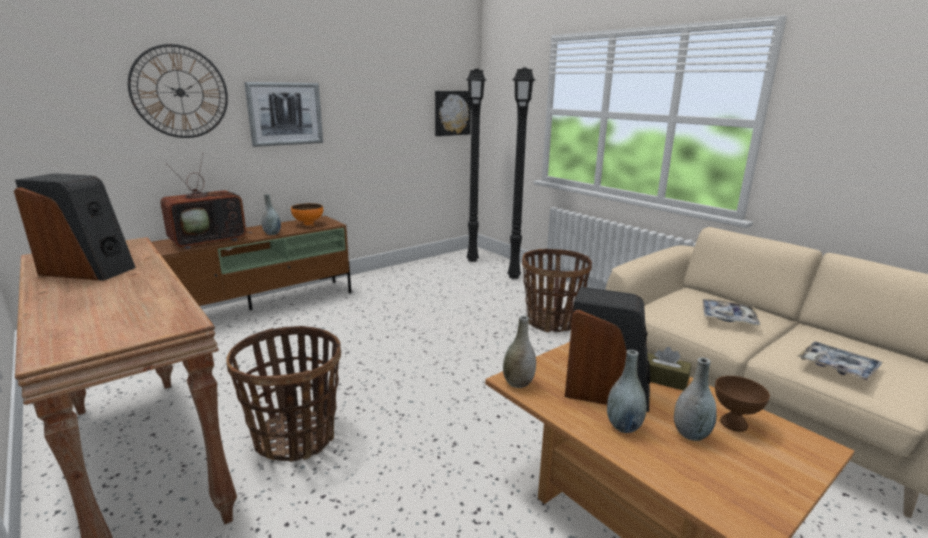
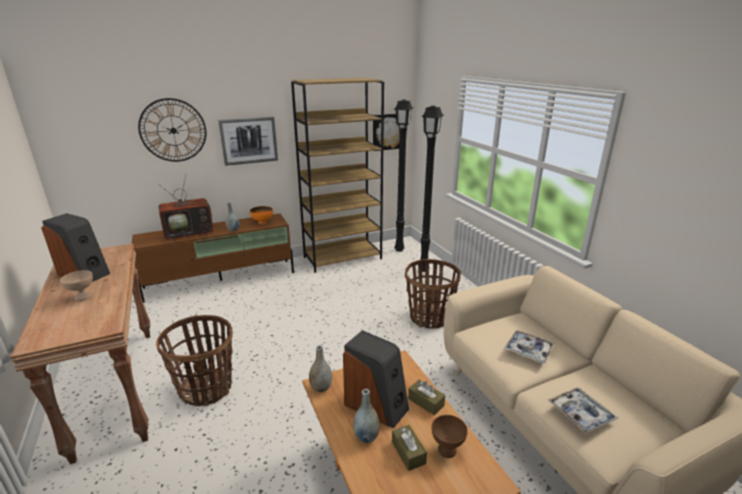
camera: 15 degrees right, 5 degrees up
(107, 295) = (82, 297): none -> beige bowl
(407, 273) = (343, 258): none -> brown bookcase
(690, 434) = (408, 452): grey vase -> brown tissue box

